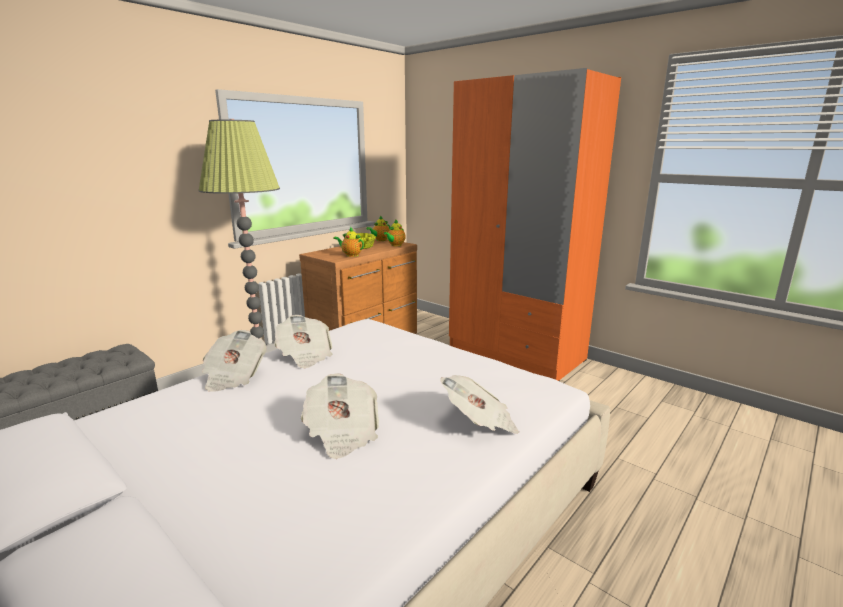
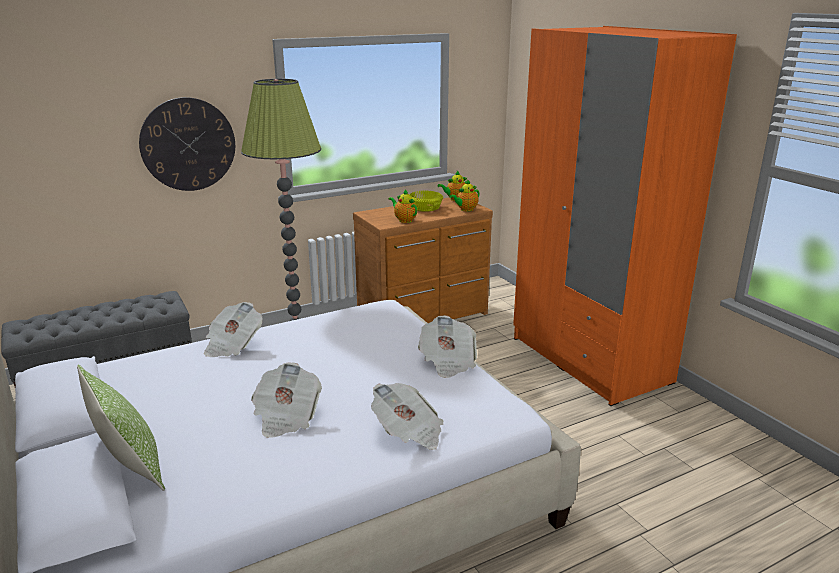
camera: 20 degrees right, 5 degrees up
(134, 189) = (188, 144): none -> wall clock
(175, 535) = (130, 467): none -> pillow
(305, 355) = (304, 333): newspaper -> newspaper (447, 361)

